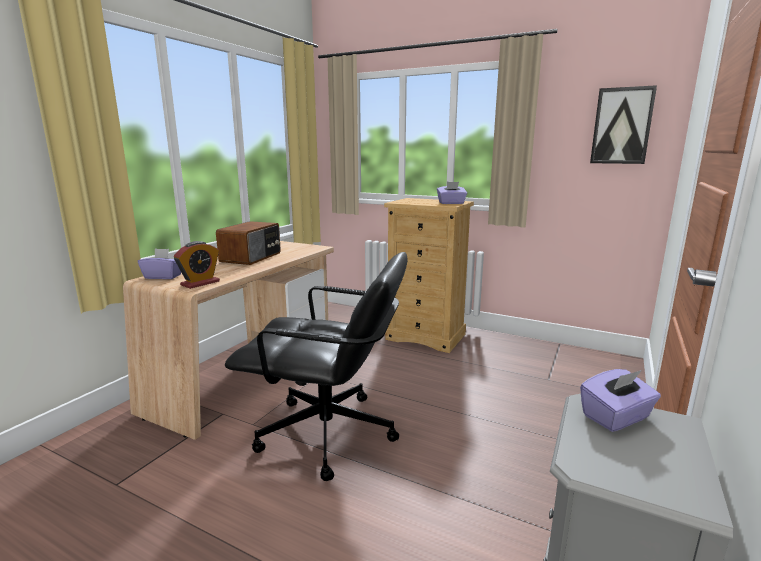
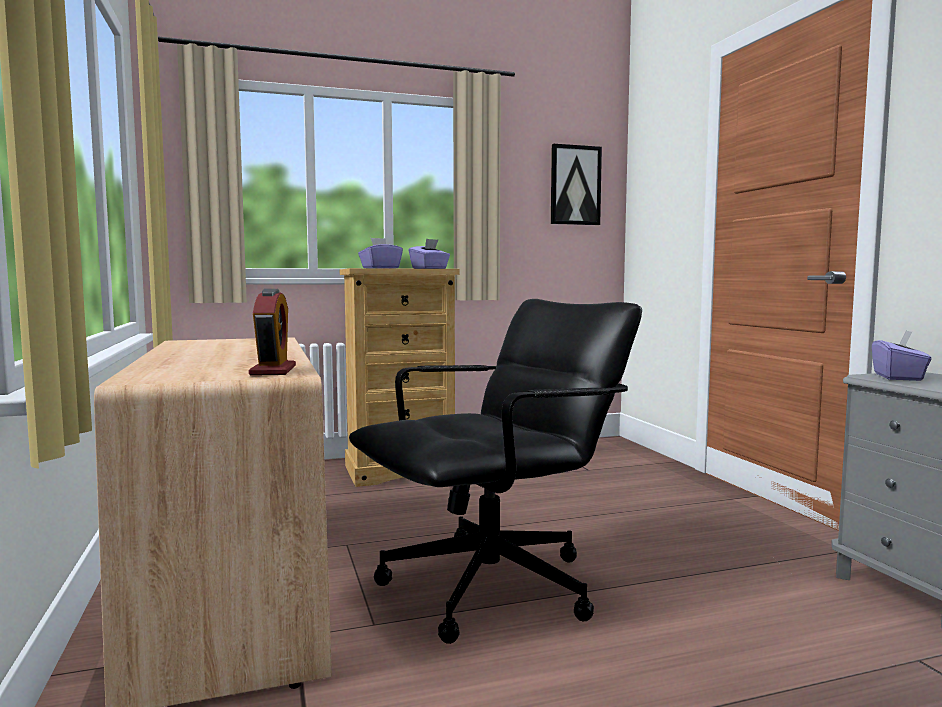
camera: 45 degrees left, 10 degrees down
(163, 276) = (159, 375): purple tissue box -> purple tissue box (380, 268)
(252, 257) = (219, 351): radio -> none

